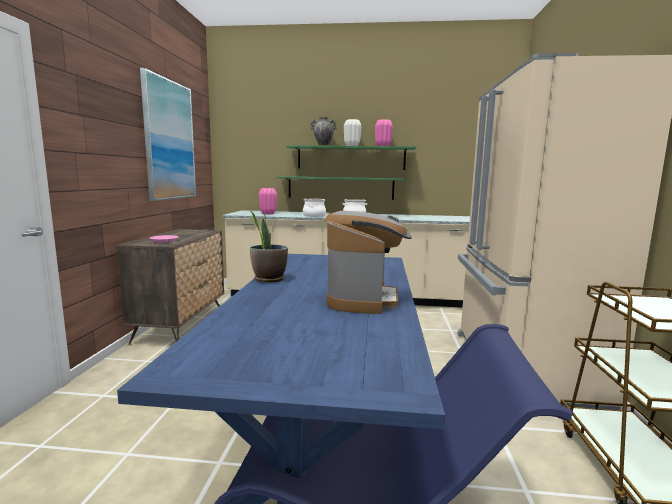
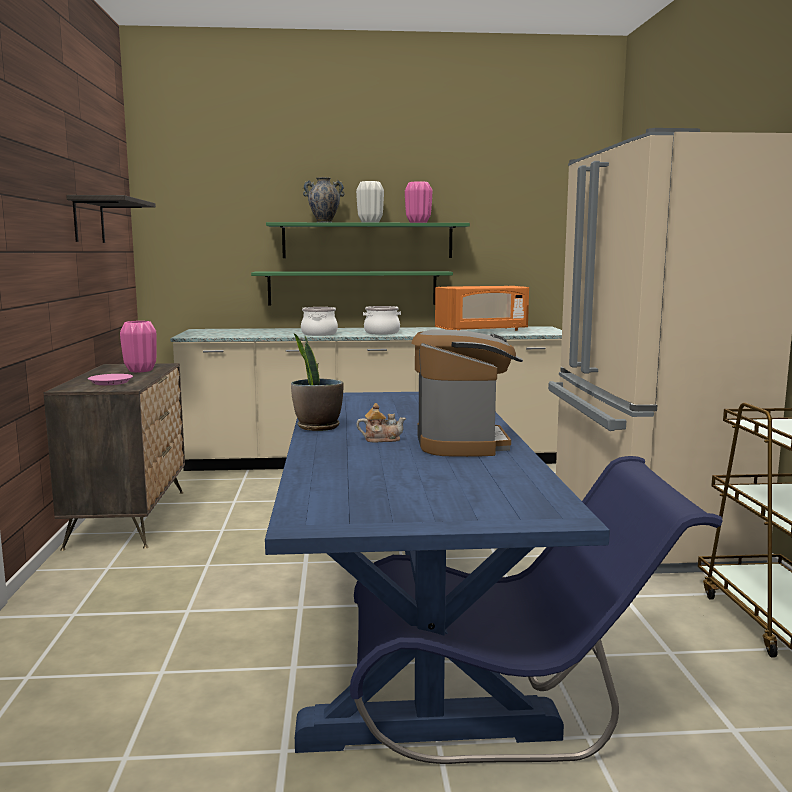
camera: 10 degrees left, 0 degrees up
(169, 140) = (88, 220): picture -> shelf
(268, 214) = (242, 333): pink vase -> pink vase (141, 371)
(305, 292) = (381, 439): none -> teapot
(421, 217) = (482, 330): none -> orange microwave

